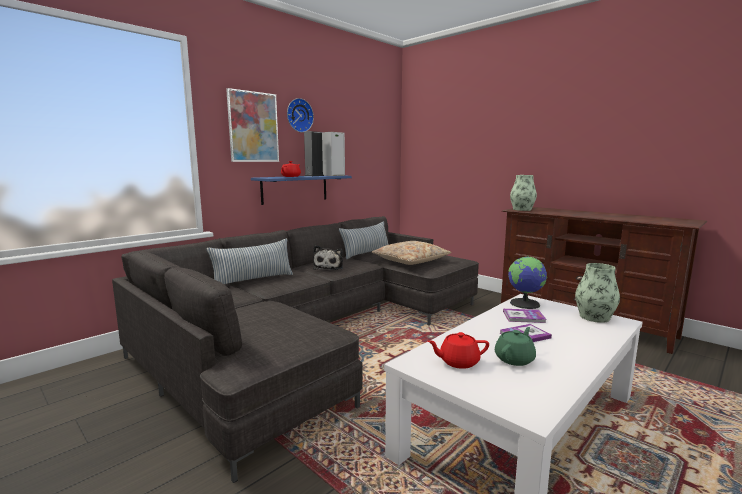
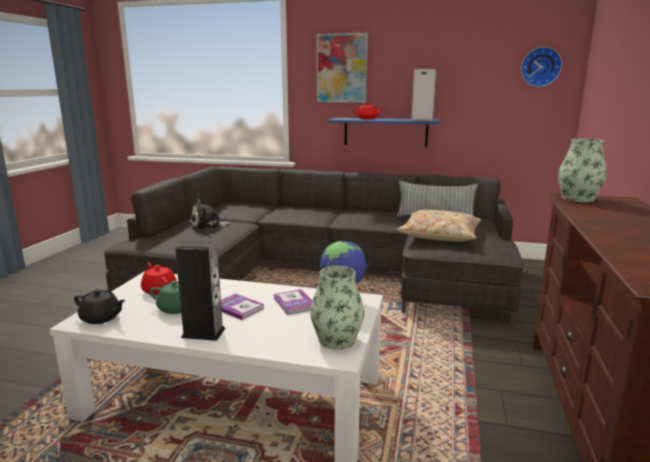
camera: 60 degrees right, 5 degrees up
(253, 279) = (287, 208): pillow -> none
(299, 115) = (397, 52): wall clock -> wall clock (540, 67)
(314, 176) = (399, 119): speaker -> speaker (203, 333)
(329, 267) = (357, 217): plush toy -> plush toy (208, 226)
(525, 400) = (101, 318): none -> black teapot

